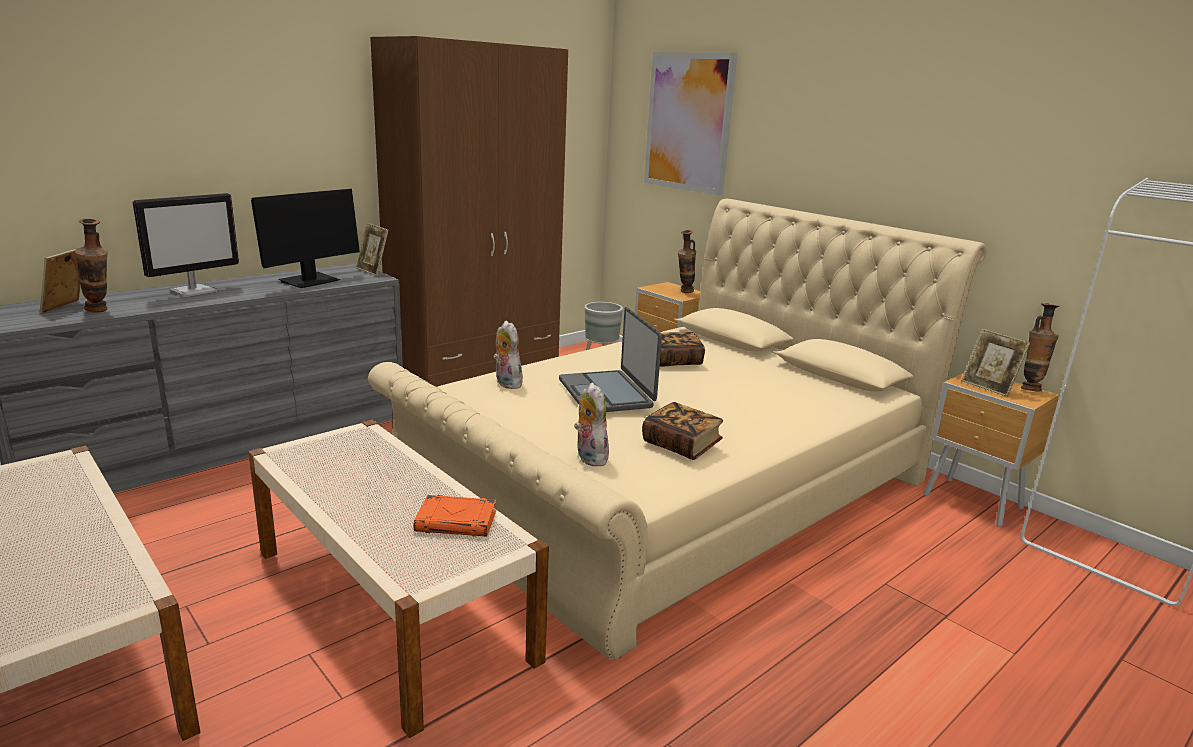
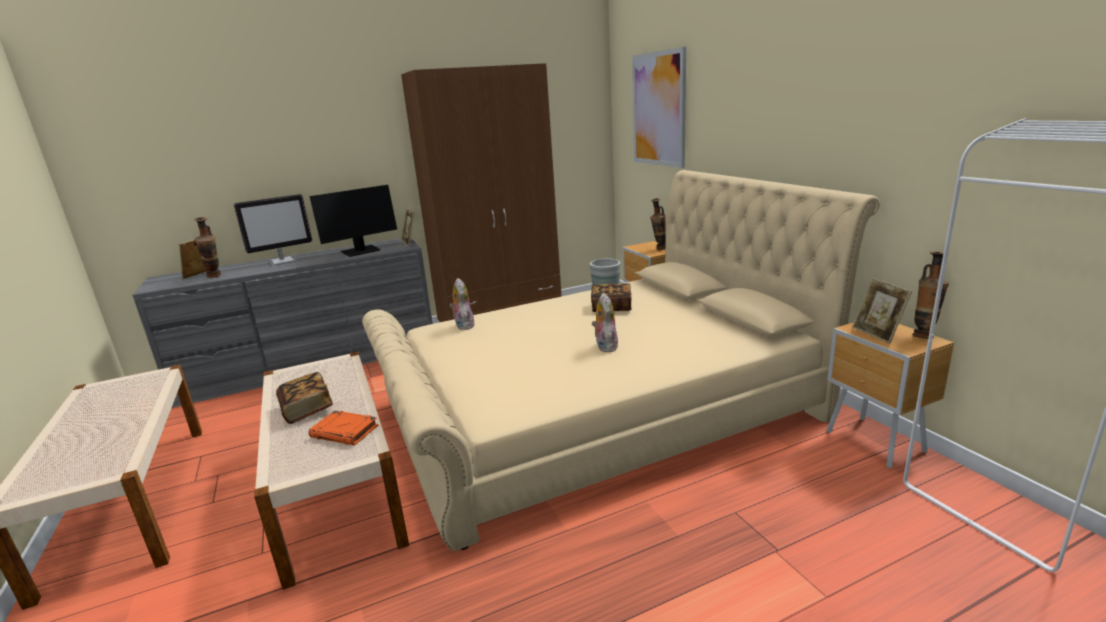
camera: 20 degrees right, 0 degrees up
(589, 457) = (473, 386): plush toy -> plush toy (605, 346)
(607, 393) = (530, 334): laptop -> none
(681, 445) = (554, 379): book -> book (307, 409)

